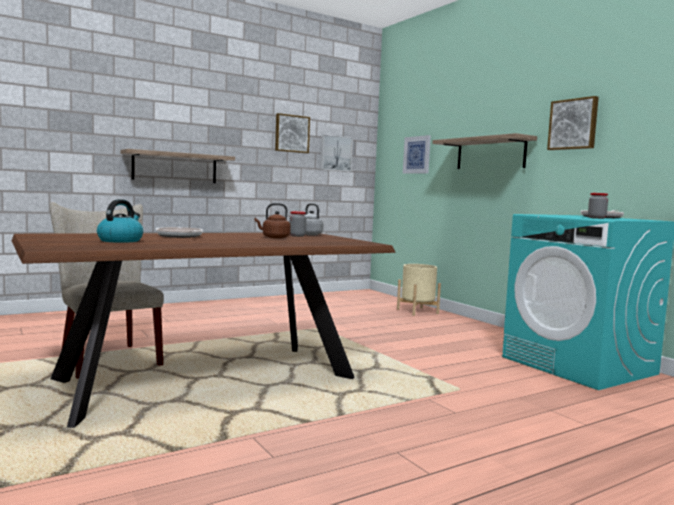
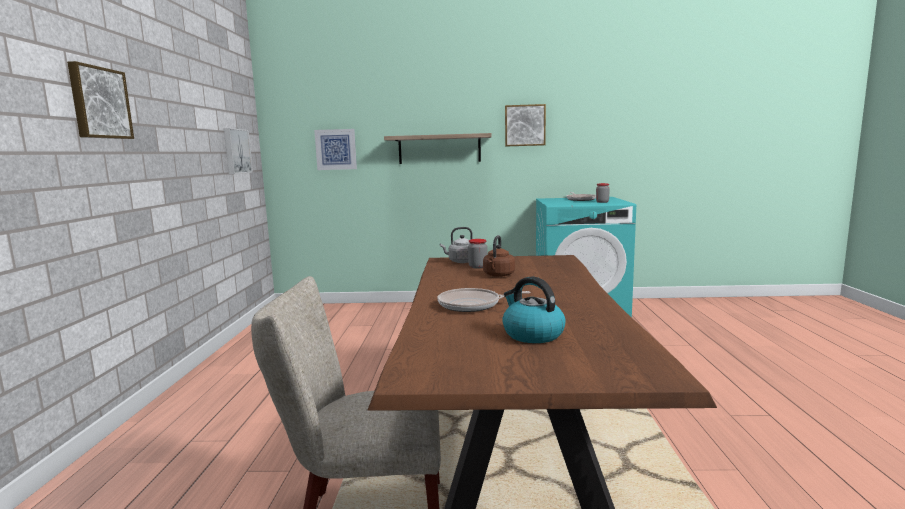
camera: 55 degrees left, 5 degrees up
(175, 167) = (95, 199): shelf -> none
(291, 133) = (201, 129): picture -> picture (99, 103)
(417, 311) = (388, 311): beige planter -> none

